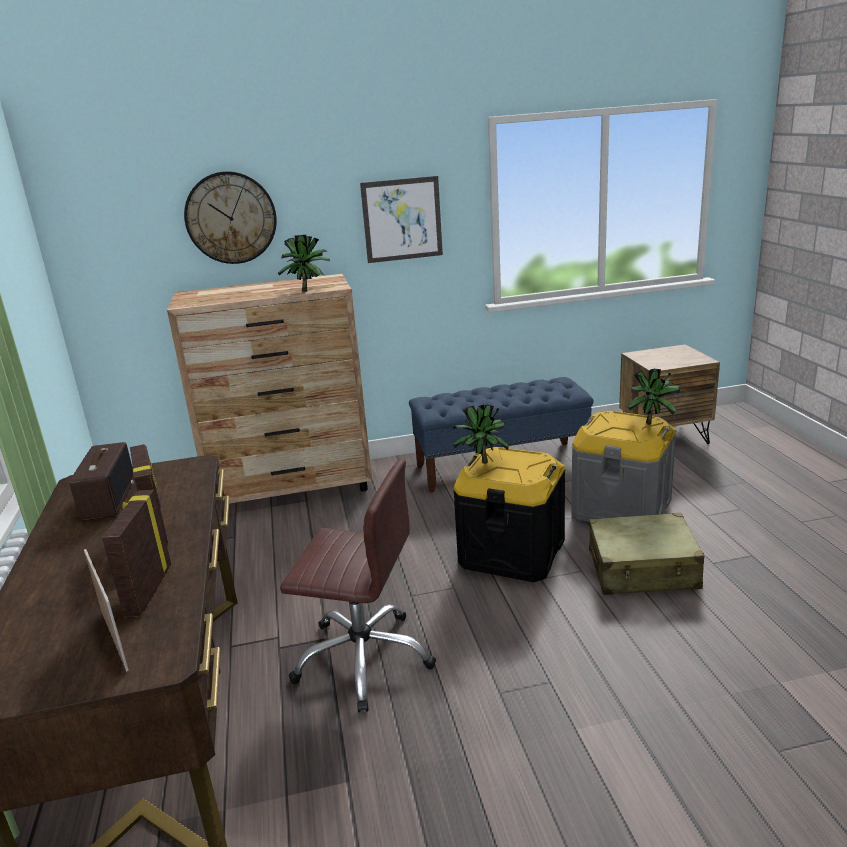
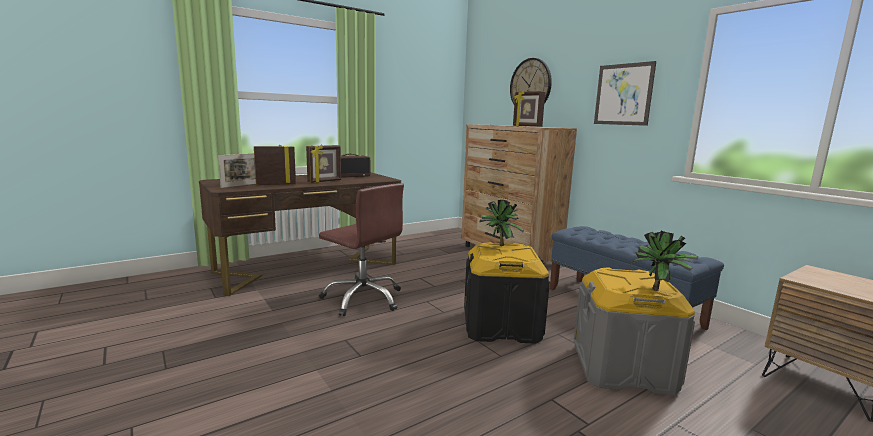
camera: 65 degrees right, 10 degrees down
(309, 290) = (526, 126): potted plant -> picture frame
(363, 658) = (363, 298): brown office chair -> brown office chair turned 45 degrees counterclockwise
(643, 570) = (527, 386): beige suitcase -> none

